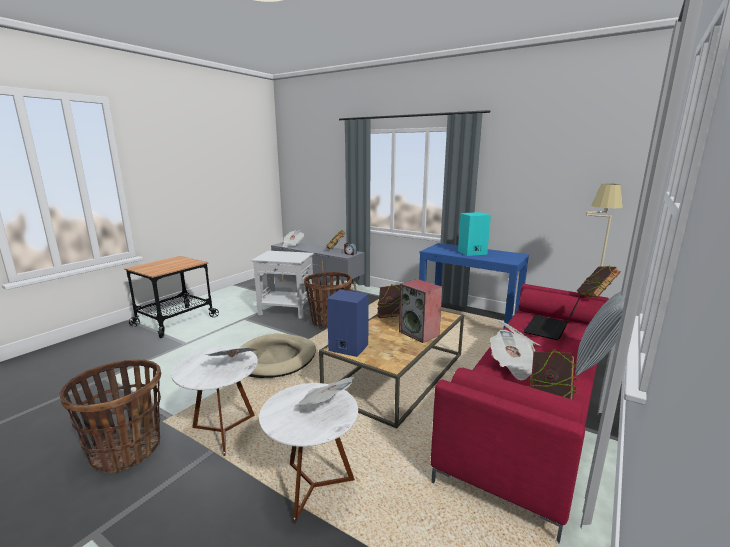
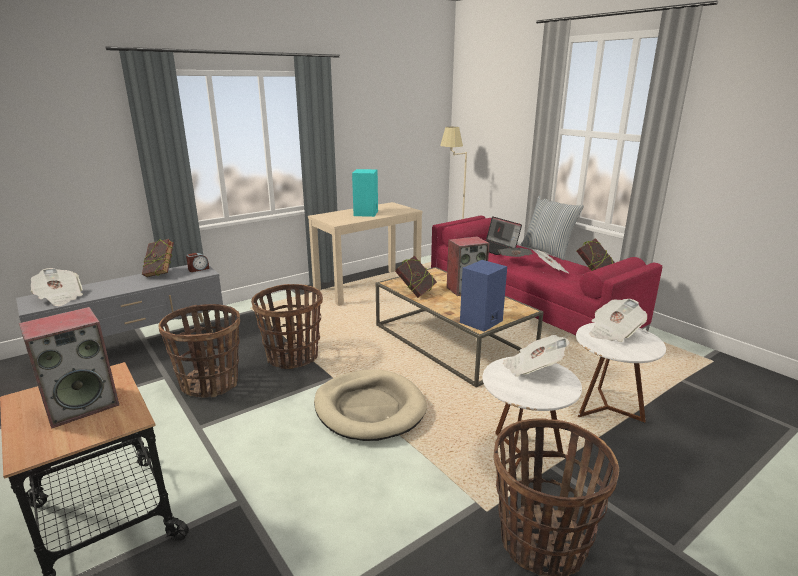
camera: 70 degrees left, 5 degrees up
(170, 265) = (83, 405): none -> speaker
(287, 310) = (210, 383): white side table -> basket
(468, 320) = (368, 286): blue console table -> beige console table
(595, 297) = (482, 217): book -> none

